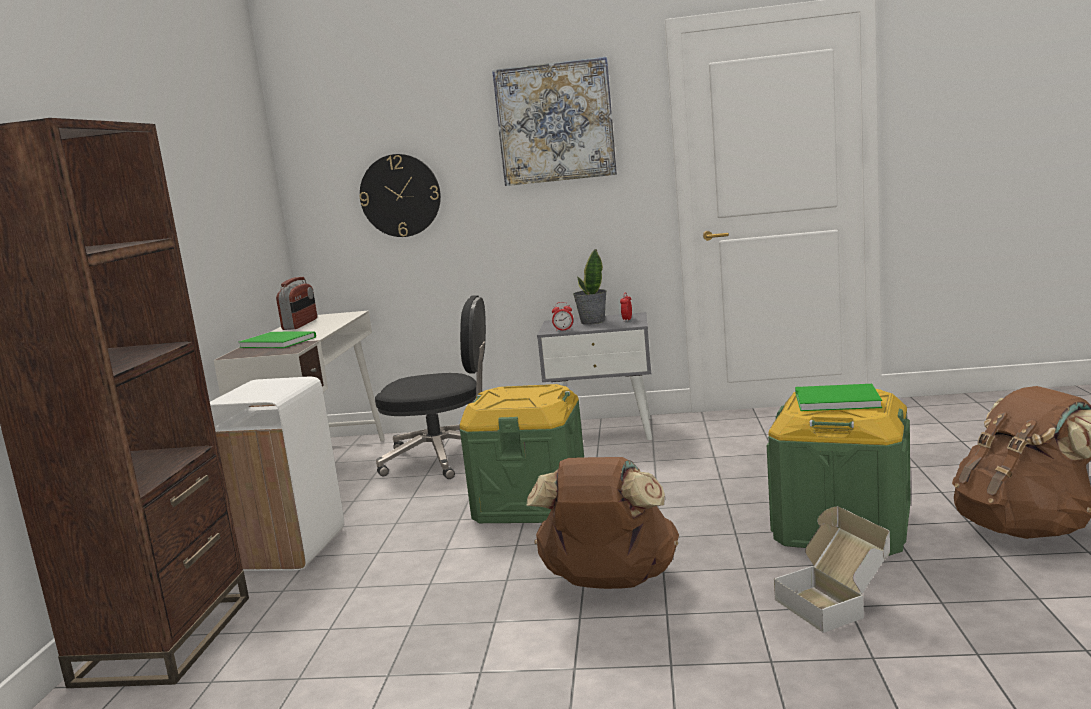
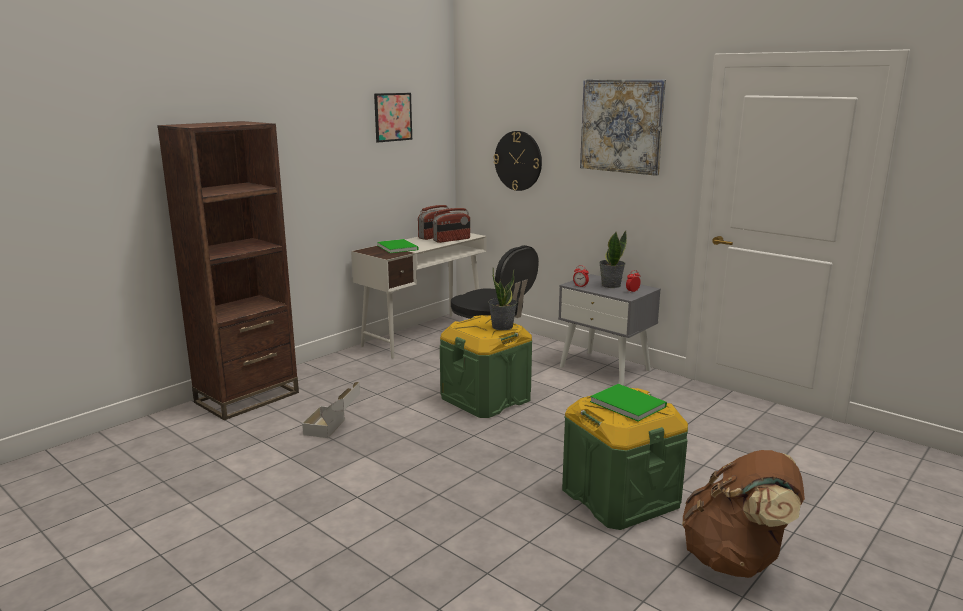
camera: 35 degrees right, 5 degrees up
(218, 147) = (393, 117): none -> picture
(288, 549) = (346, 374): white trash can -> none
(334, 321) = (452, 240): none -> radio
(539, 390) = (502, 326): none -> potted plant
(608, 583) = (442, 463): brown backpack -> none
(834, 603) = (525, 536): cardboard box -> cardboard box (334, 429)

